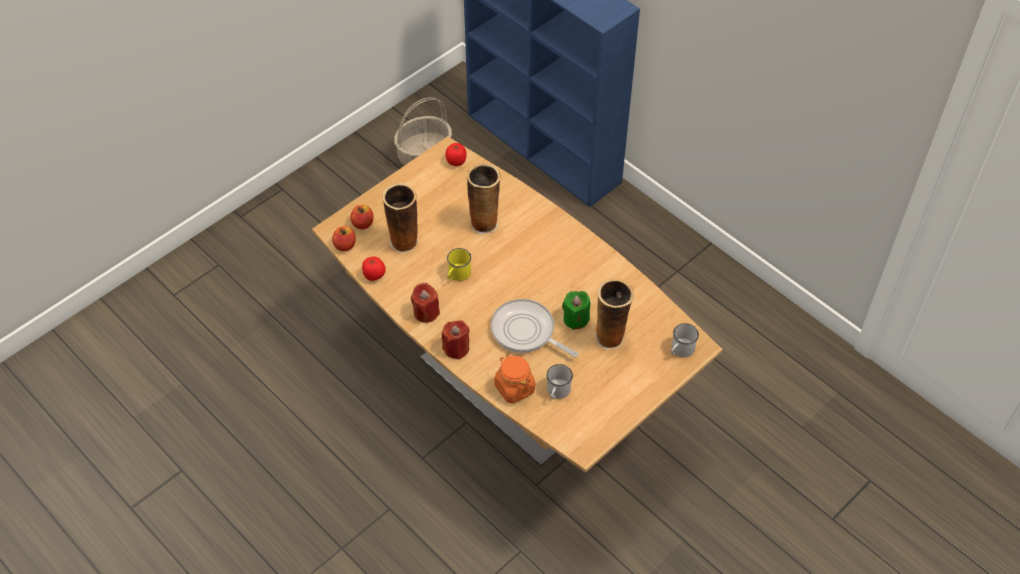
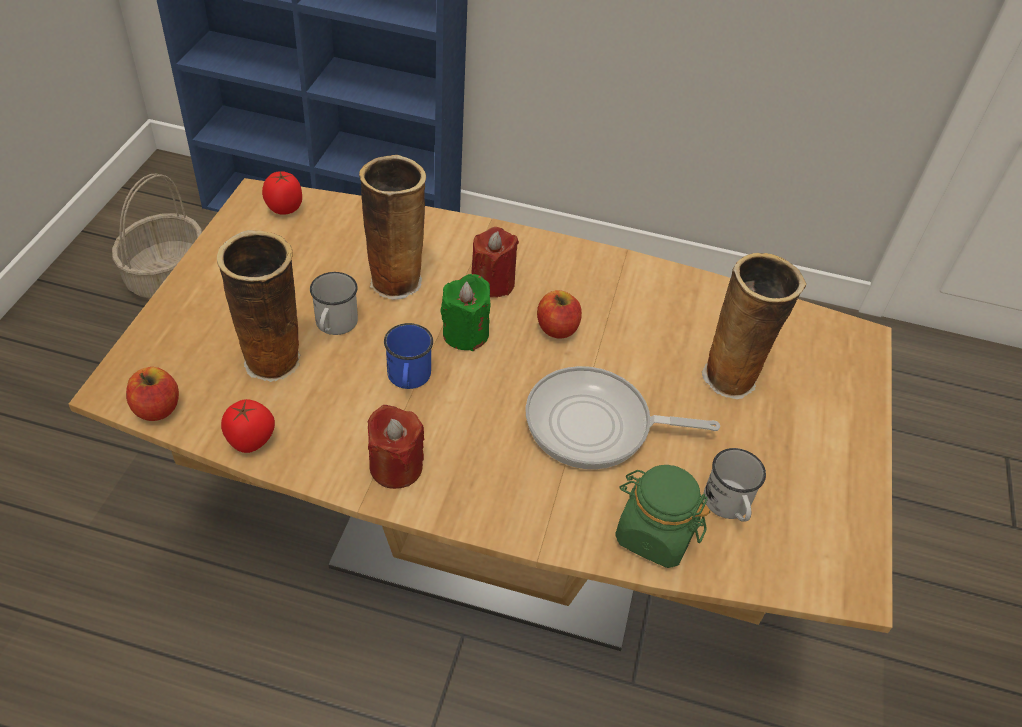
camera: 35 degrees left, 5 degrees down
(363, 223) = (172, 358): apple -> apple (557, 329)
(456, 348) = (498, 508): red candle -> red candle (492, 283)
(457, 275) = (408, 379): yellow mug -> blue mug
(514, 388) = (654, 534): orange jar -> green jar
(576, 319) = (655, 371): green candle -> green candle (465, 334)
(680, 350) = (842, 354): white mug -> white mug (334, 325)

